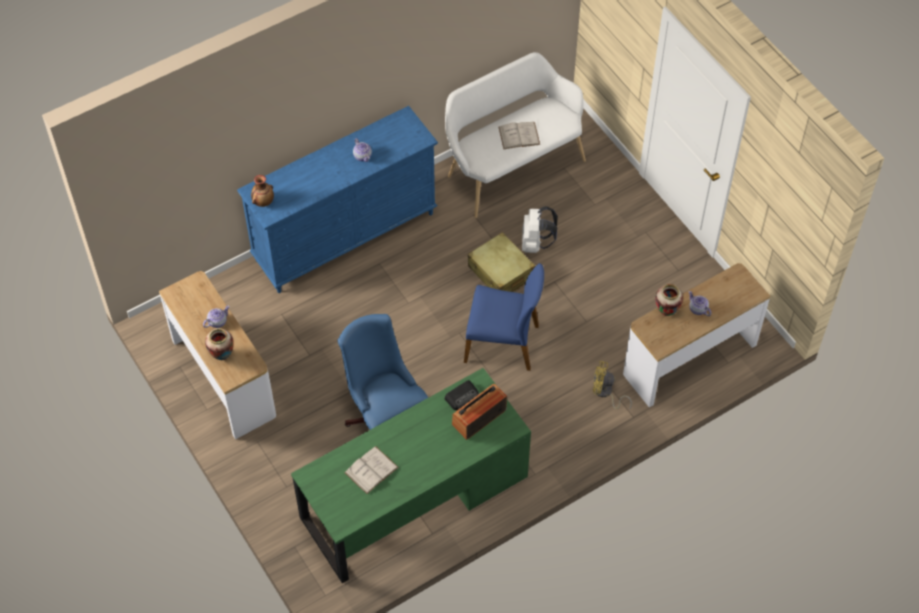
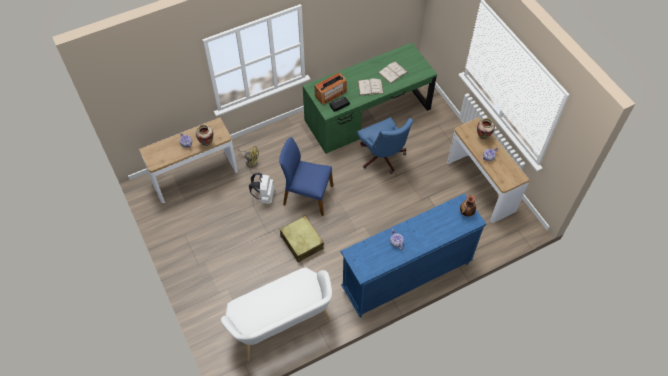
camera: 175 degrees left, 0 degrees up
(519, 135) = (276, 298): white book -> white book (370, 87)
(536, 243) = (275, 261): white backpack -> white backpack (264, 196)

